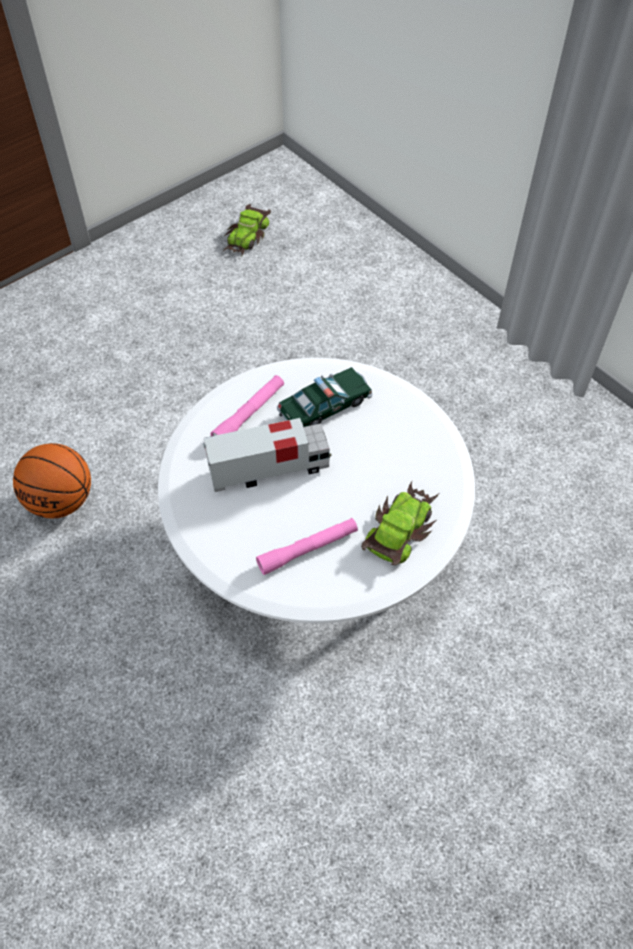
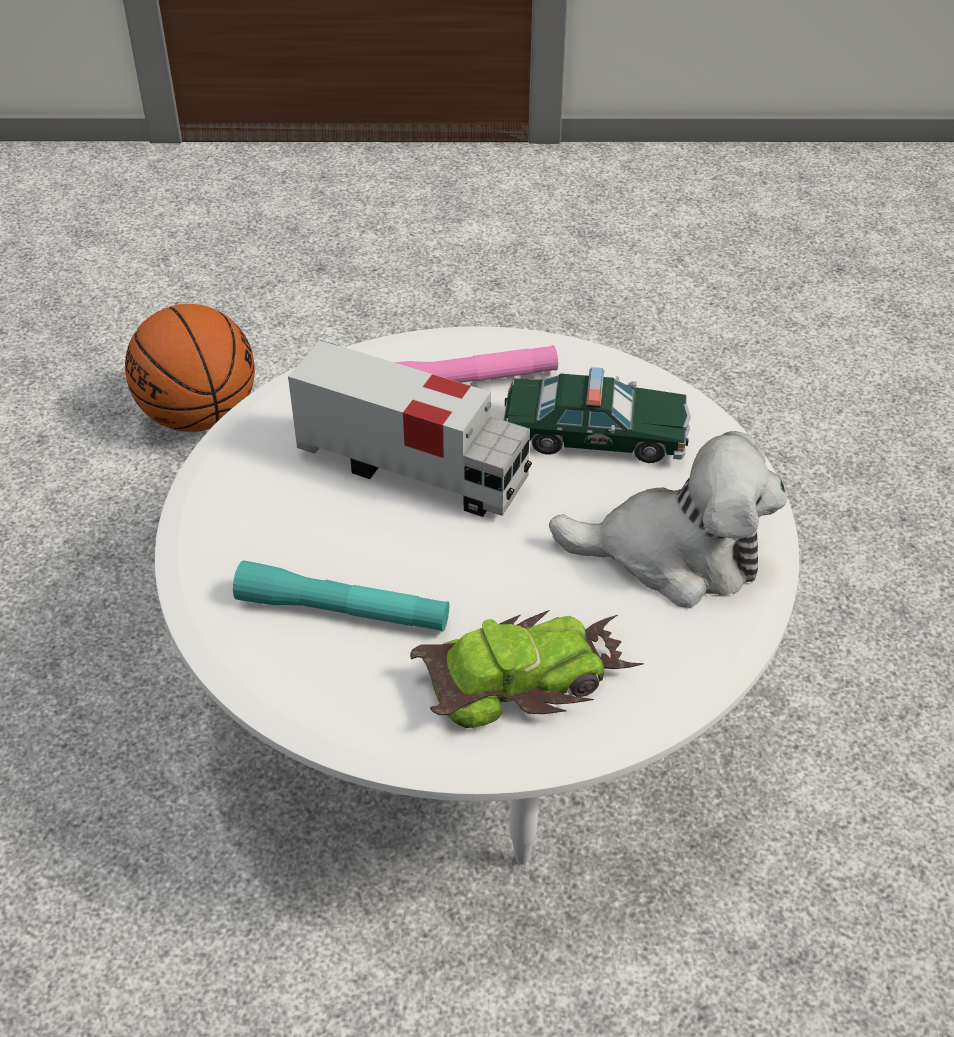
camera: 40 degrees right, 10 degrees down
(247, 236) = (796, 230): toy car -> none
(308, 549) = (343, 611): pink flashlight -> turquoise flashlight
(404, 440) = (674, 555): none -> plush toy

